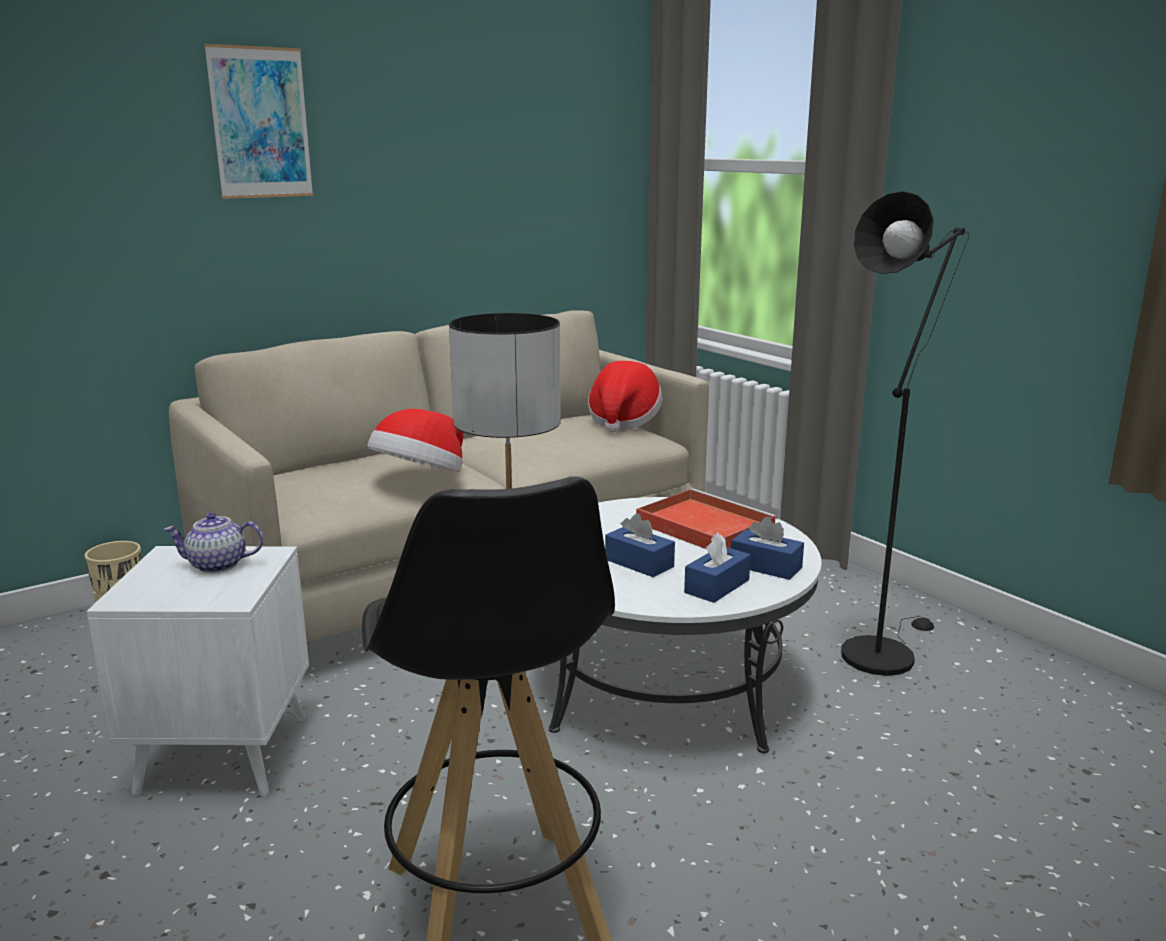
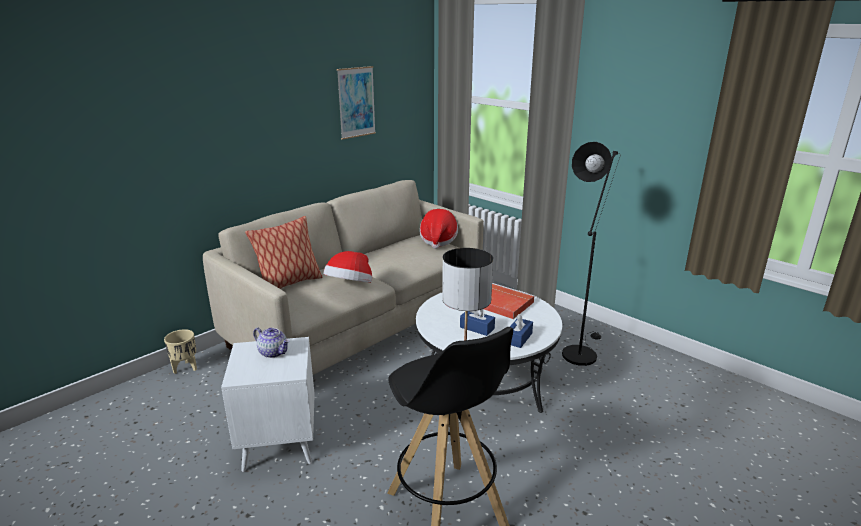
camera: 10 degrees left, 5 degrees up
(217, 565) = (273, 352): teapot -> teapot turned 135 degrees counterclockwise
(260, 123) = (241, 95): picture -> picture (356, 102)
(314, 469) = (289, 284): none -> pillow
(766, 566) = (537, 324): blue tissue box -> none

